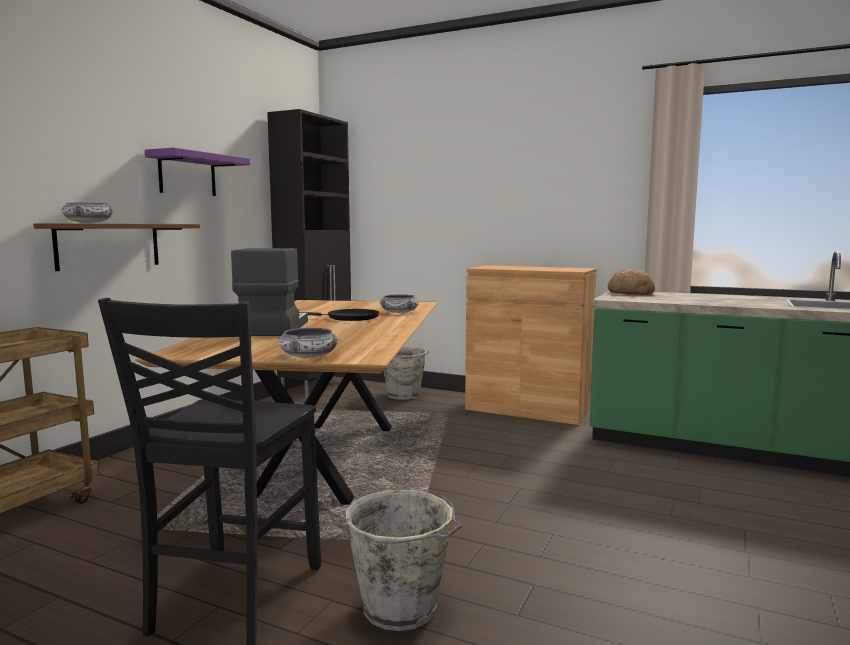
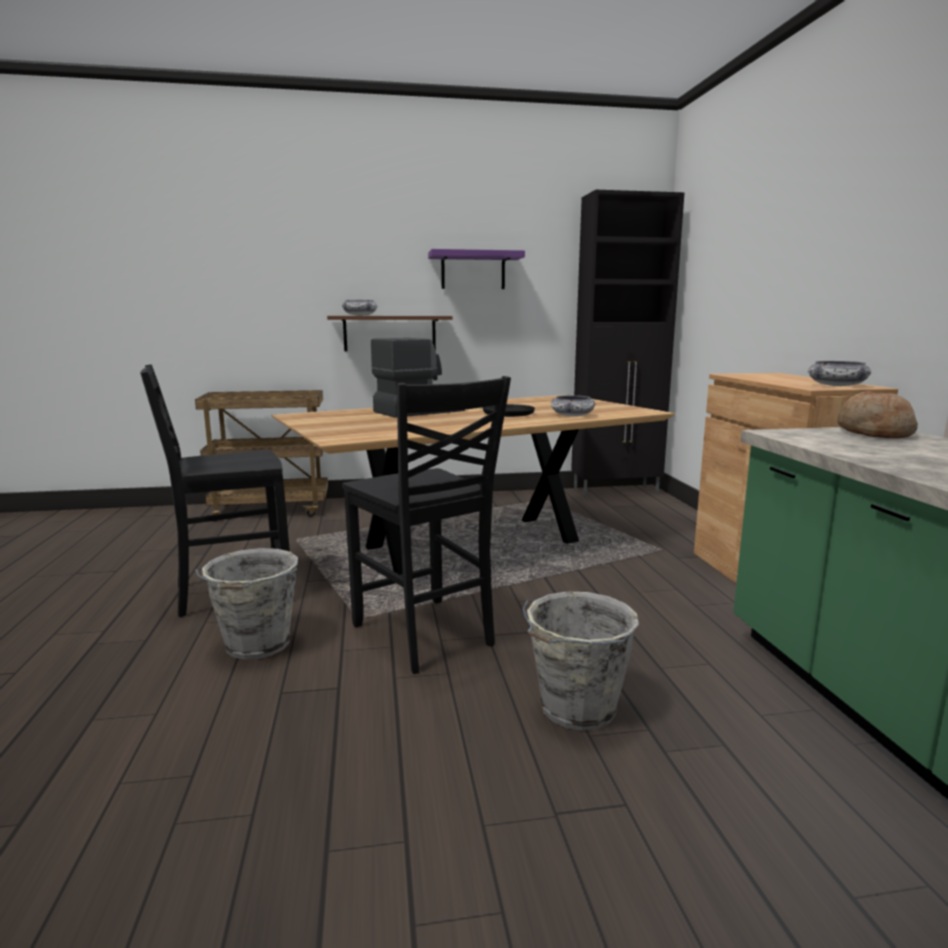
camera: 55 degrees right, 5 degrees up
(308, 356) = (325, 431): bowl -> bowl (836, 385)
(403, 396) = (670, 521): grey bucket -> grey bucket (575, 709)
(480, 525) = (425, 635): none -> black chair

